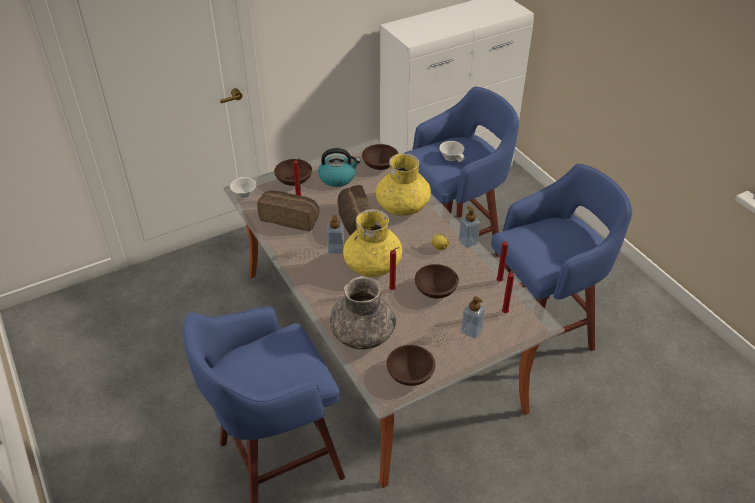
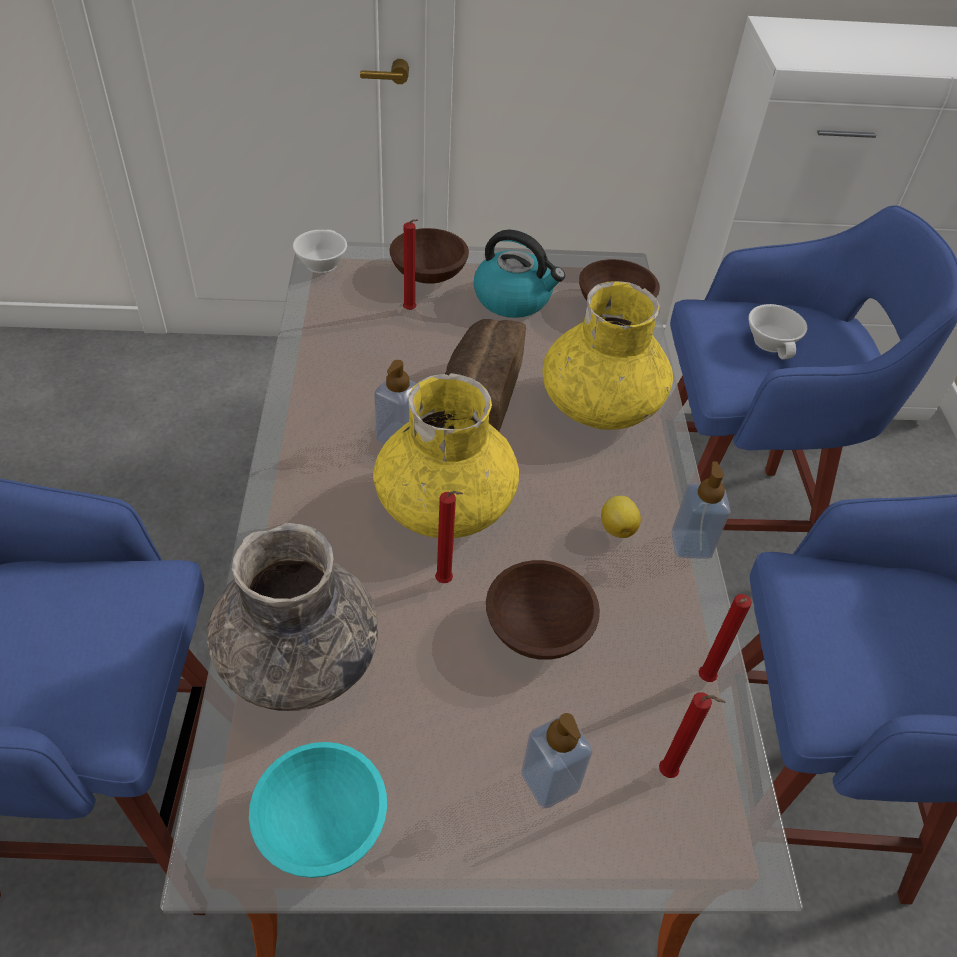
camera: 25 degrees right, 5 degrees up
(290, 218) = (363, 340): bread -> none
(410, 375) = (320, 826): brown bowl -> turquoise bowl

